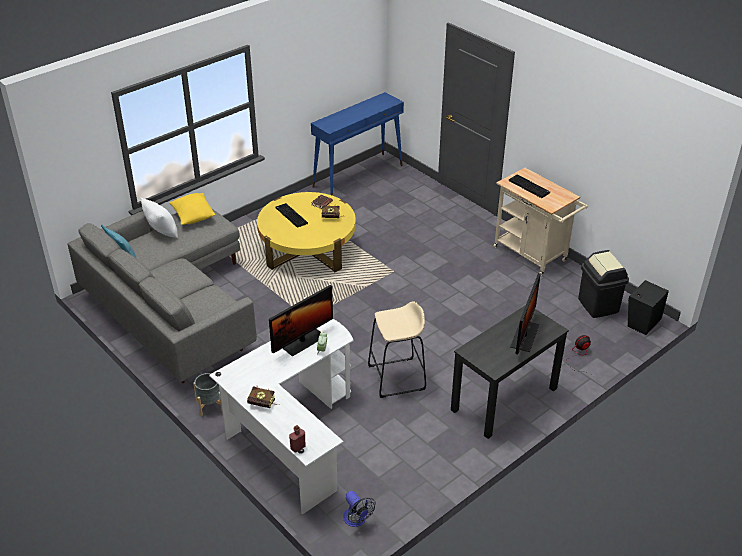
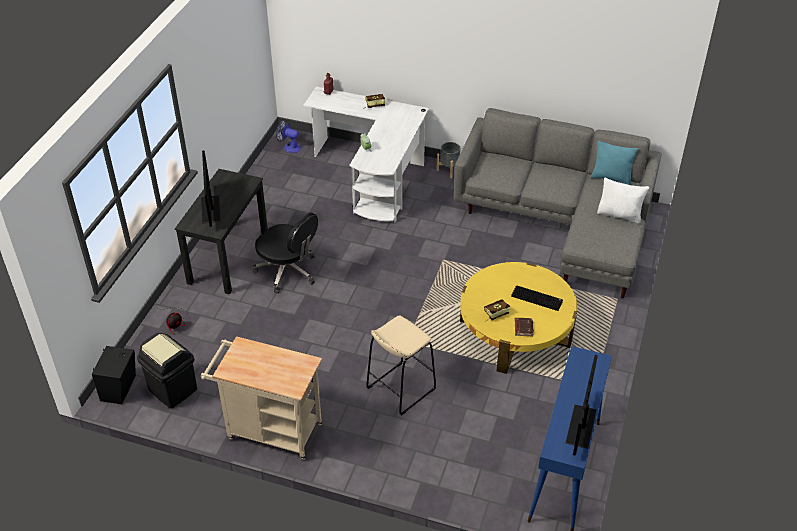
camera: 150 degrees right, 5 degrees up
(193, 217) = (614, 240): yellow pillow -> none
(303, 341) = (386, 149): monitor -> monitor (581, 426)
(397, 377) = (327, 241): beige stool -> beige stool (400, 388)
(453, 362) = (288, 271): none -> black office chair
(530, 187) = (278, 366): keyboard -> none

